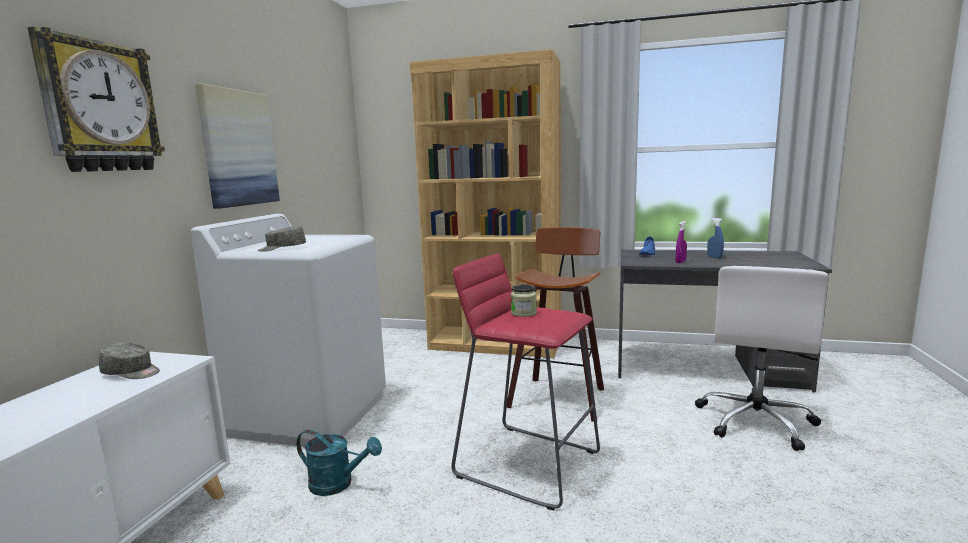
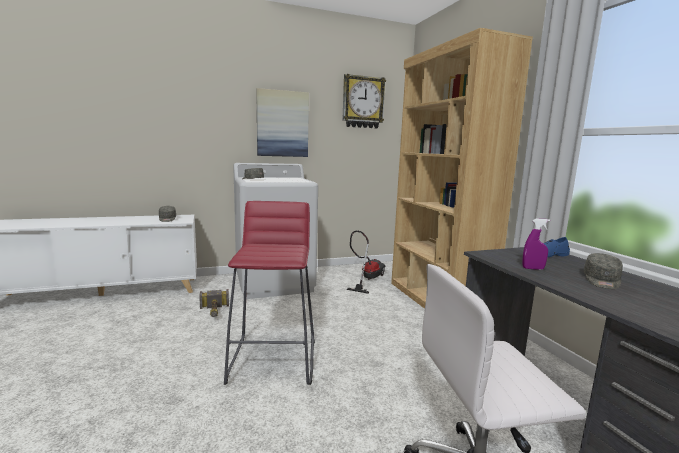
camera: 55 degrees right, 0 degrees up
(100, 107) = (197, 102): wall clock -> wall clock (362, 102)
(338, 484) = (214, 312): turquoise watering can -> hammer
(396, 357) = (367, 279): none -> vacuum cleaner
(524, 313) = (281, 247): jar -> none
(559, 397) = (383, 348): stool -> none
(714, 257) = (601, 281): blue spray bottle -> grey cap

